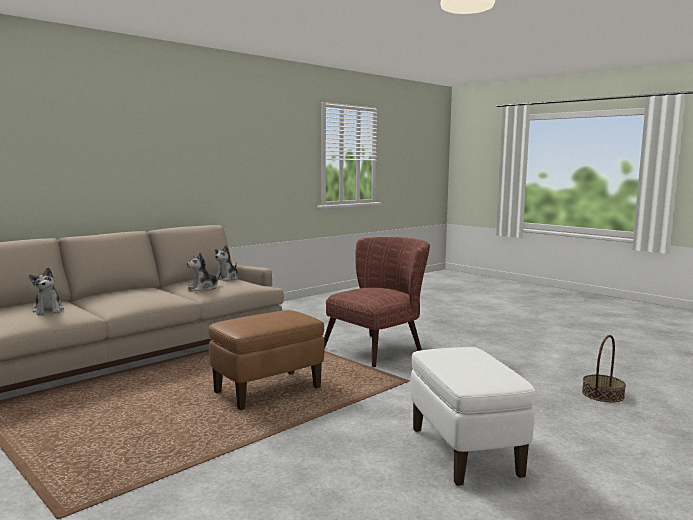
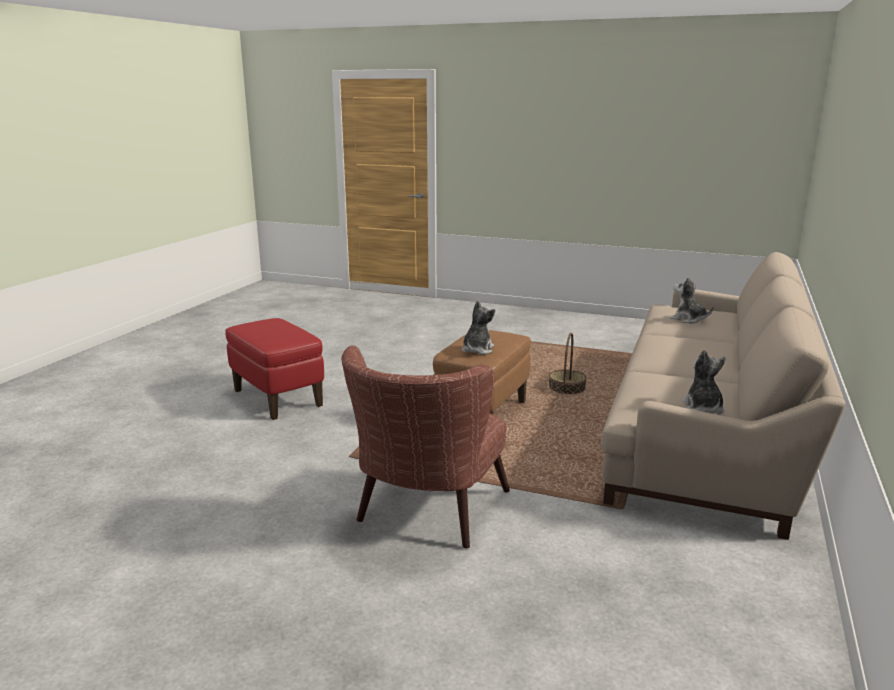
camera: 155 degrees right, 10 degrees up
(204, 288) = (667, 379): plush toy -> plush toy (477, 350)
(464, 451) = (278, 398): white ottoman -> red ottoman
(603, 394) = (107, 488): basket -> basket (566, 388)

